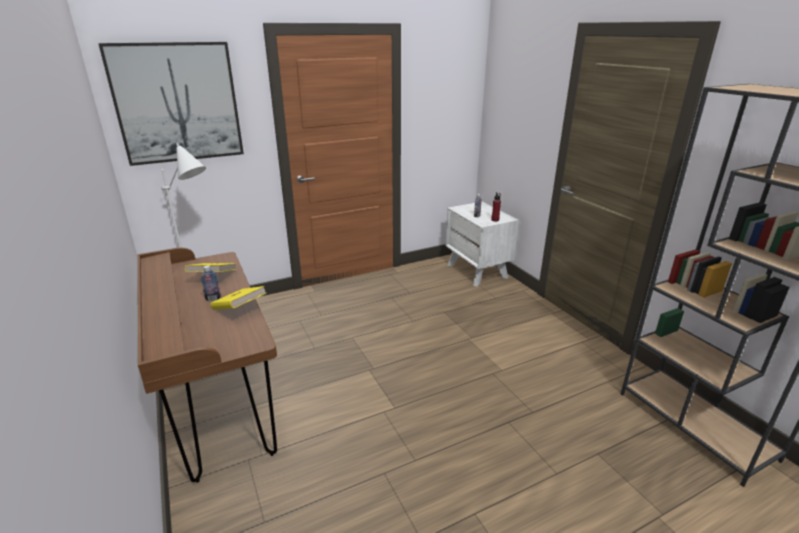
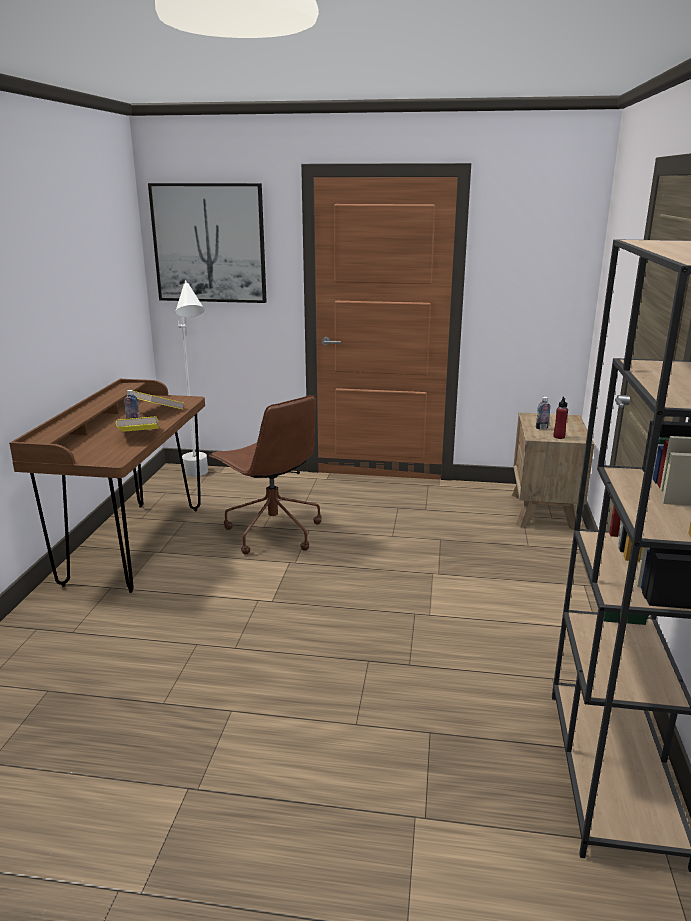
camera: 35 degrees right, 5 degrees down
(325, 349) = (270, 531): none -> brown office chair
(477, 271) = (544, 511): white nightstand -> brown nightstand

